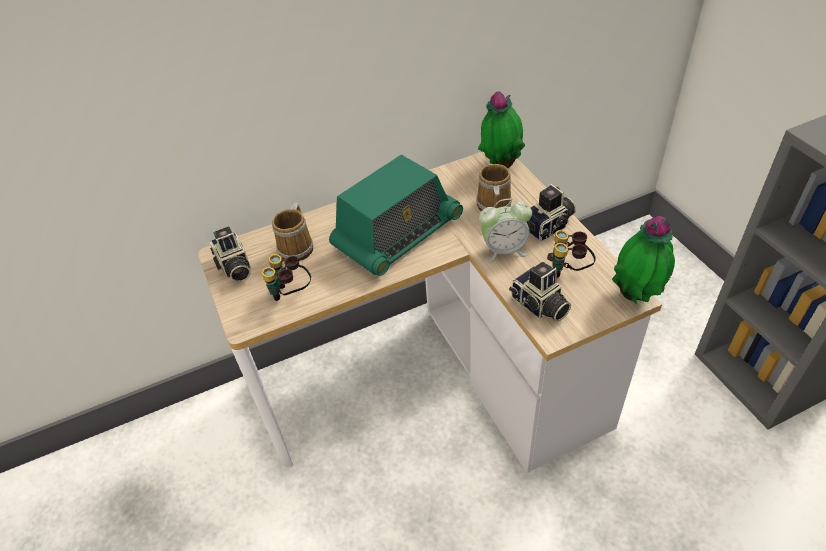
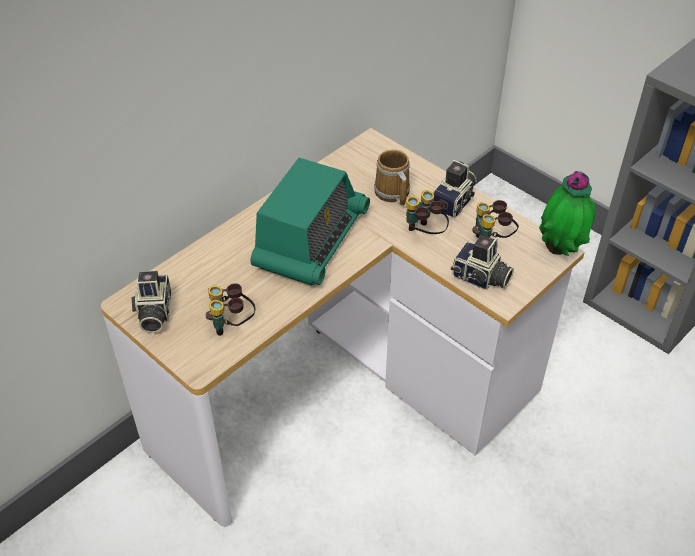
camera: 25 degrees left, 0 degrees up
(234, 268) = (153, 313): camera -> camera turned 45 degrees clockwise
(298, 247) = (212, 277): mug -> none
(501, 164) = (379, 149): potted plant -> none
(504, 250) = (424, 234): alarm clock -> binoculars

